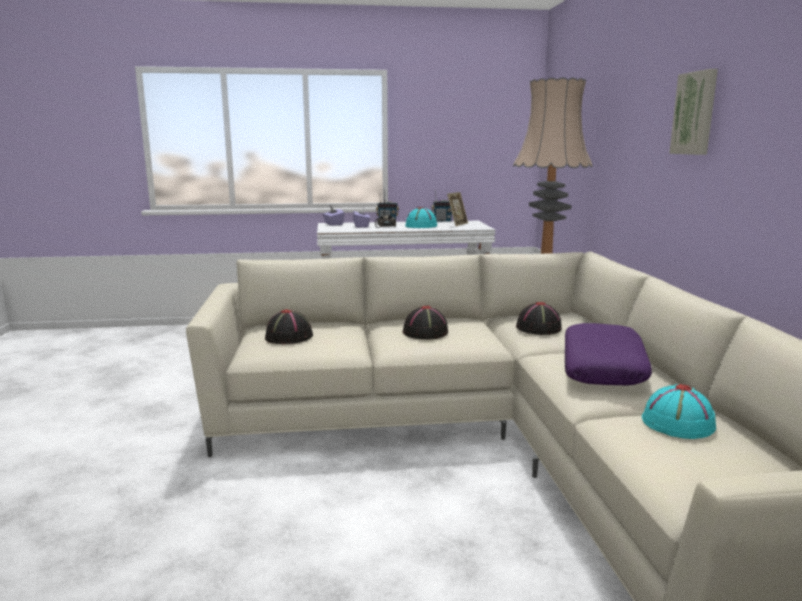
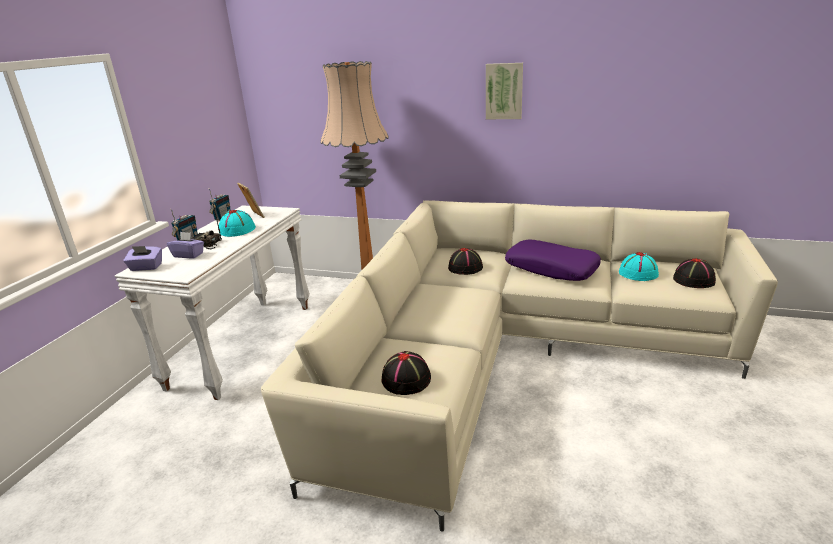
camera: 65 degrees left, 10 degrees up
(425, 333) = (444, 310): black hat -> black hat (694, 280)

